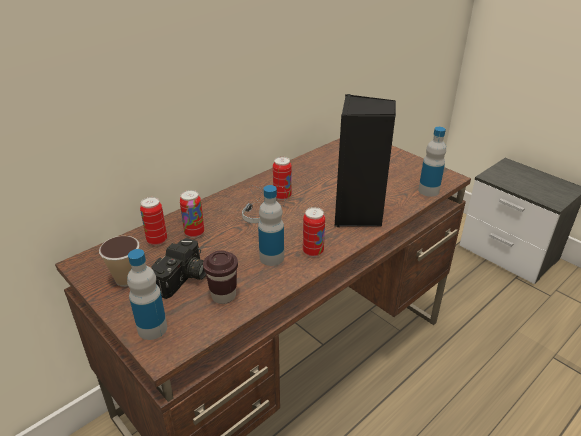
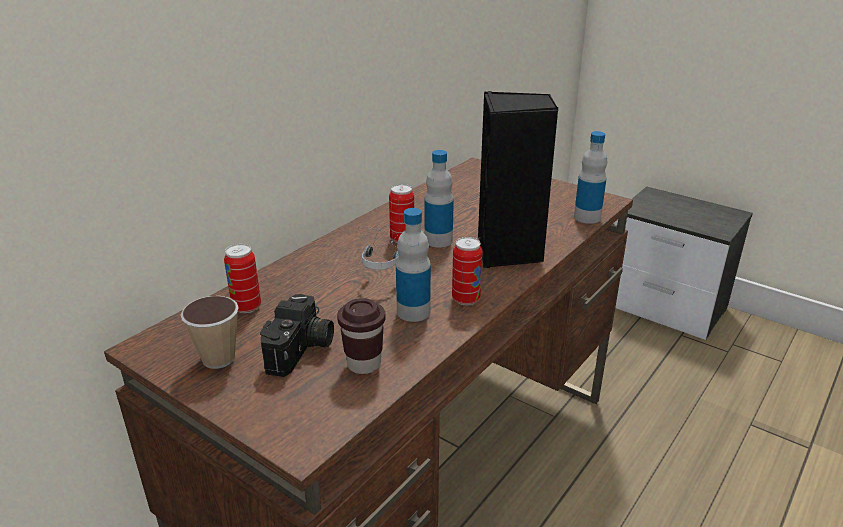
camera: 10 degrees left, 5 degrees down
(152, 328) = (276, 416): bottle -> bottle (438, 240)
(194, 233) = (297, 293): can -> none

